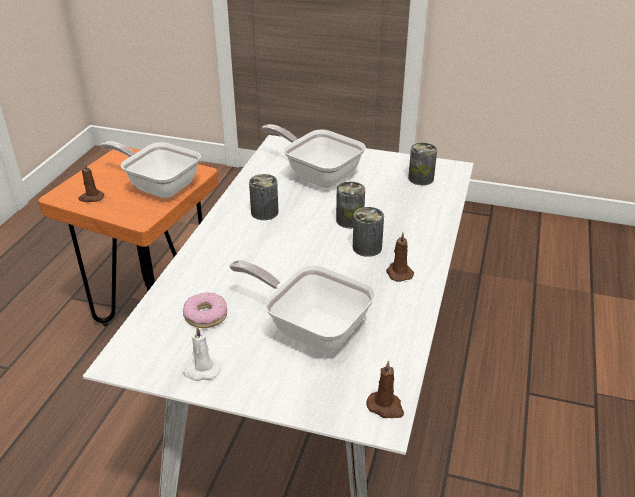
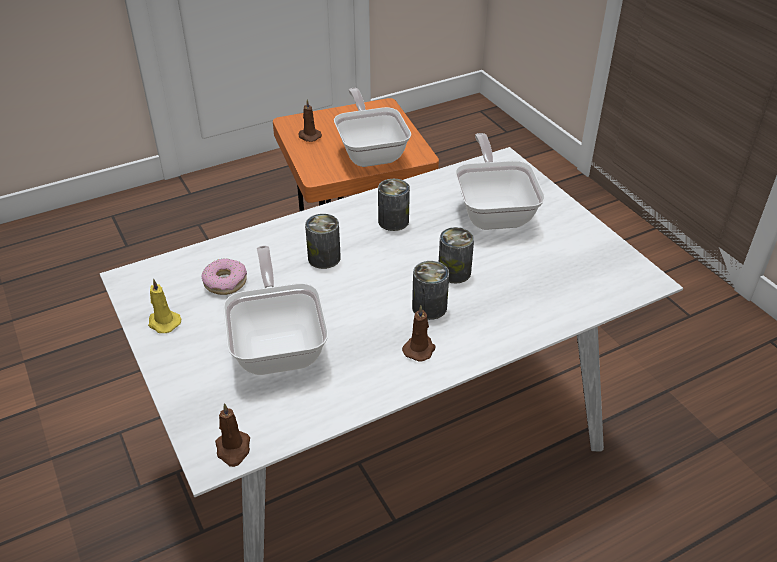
camera: 45 degrees right, 5 degrees up
(201, 371) = (163, 322): white candle -> yellow candle
(421, 178) = (592, 271): can -> can (324, 258)

